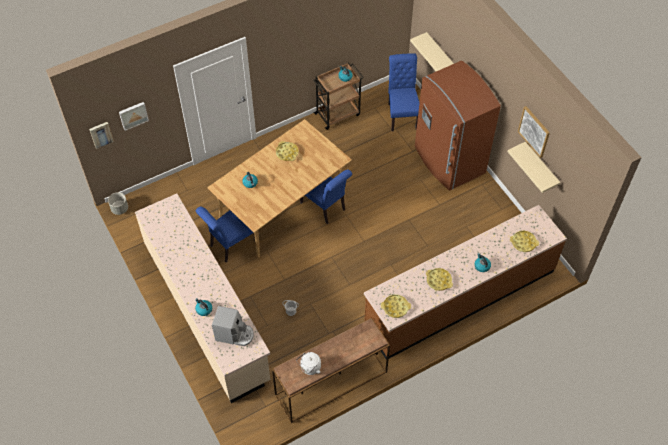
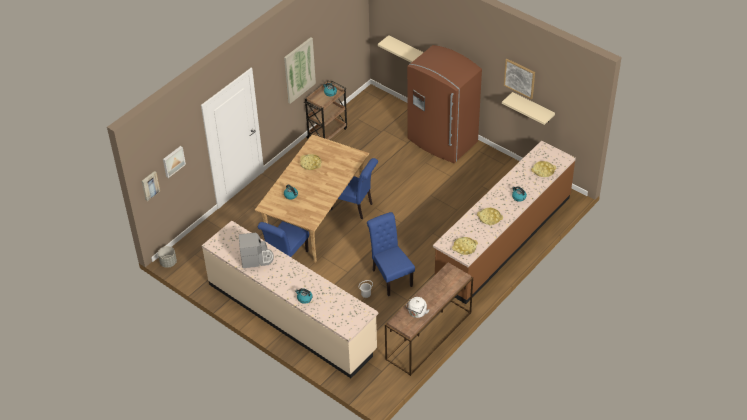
camera: 20 degrees left, 10 degrees down
(234, 334) = (341, 308): coffee machine -> coffee machine (257, 259)
(311, 47) = (299, 70): none -> picture
(401, 114) = (383, 117): blue chair -> blue chair (390, 276)

